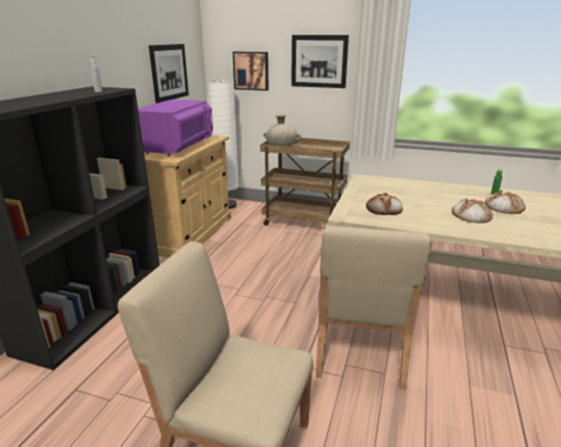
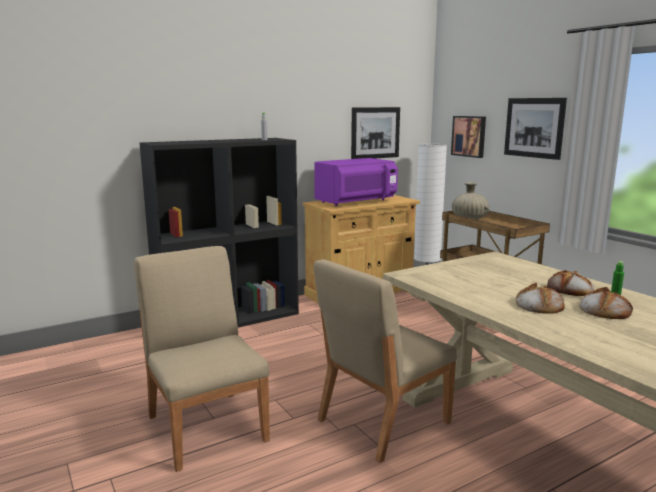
camera: 40 degrees right, 10 degrees down
(384, 209) = (454, 279): bread -> bread (570, 289)

